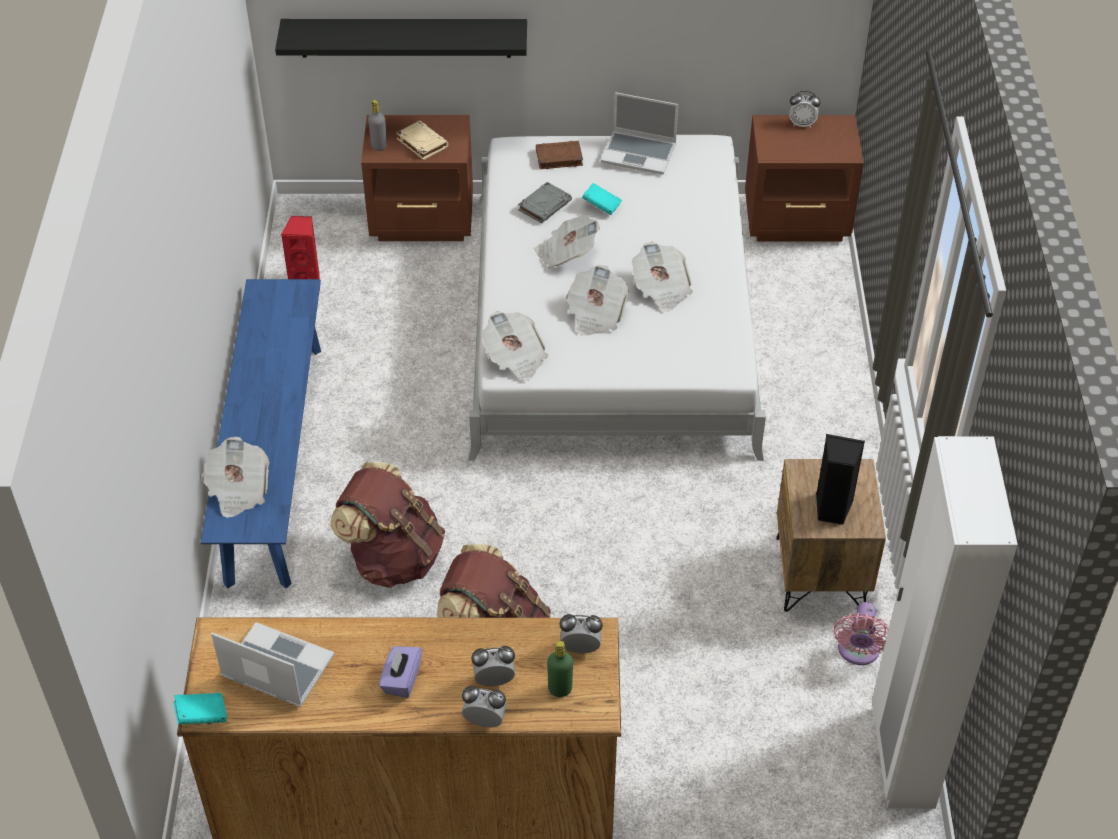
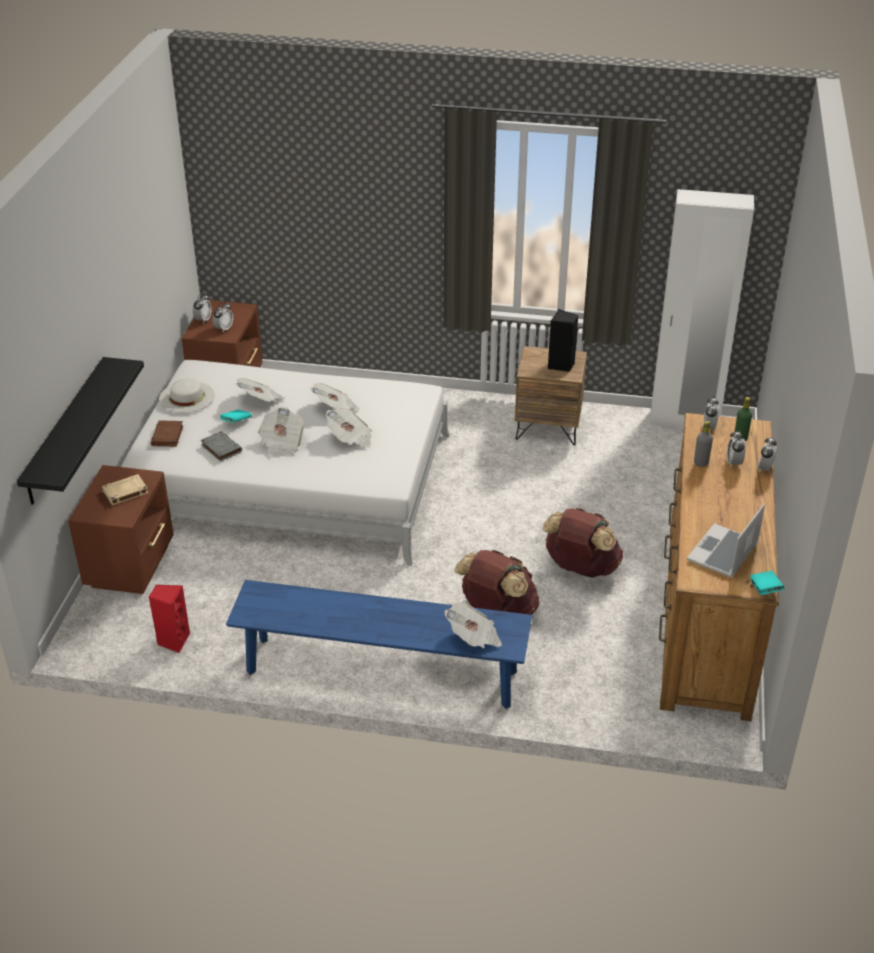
camera: 80 degrees left, 10 degrees down
(379, 146) = (116, 516): grey bottle -> grey bottle (701, 463)
(401, 680) = (733, 499): purple tissue box -> none
(515, 358) = (382, 479): newspaper -> newspaper (261, 400)
(639, 153) = (187, 397): laptop -> white hat
(788, 146) = (224, 329): none -> alarm clock
(858, 652) = (609, 424): pink fan -> none

